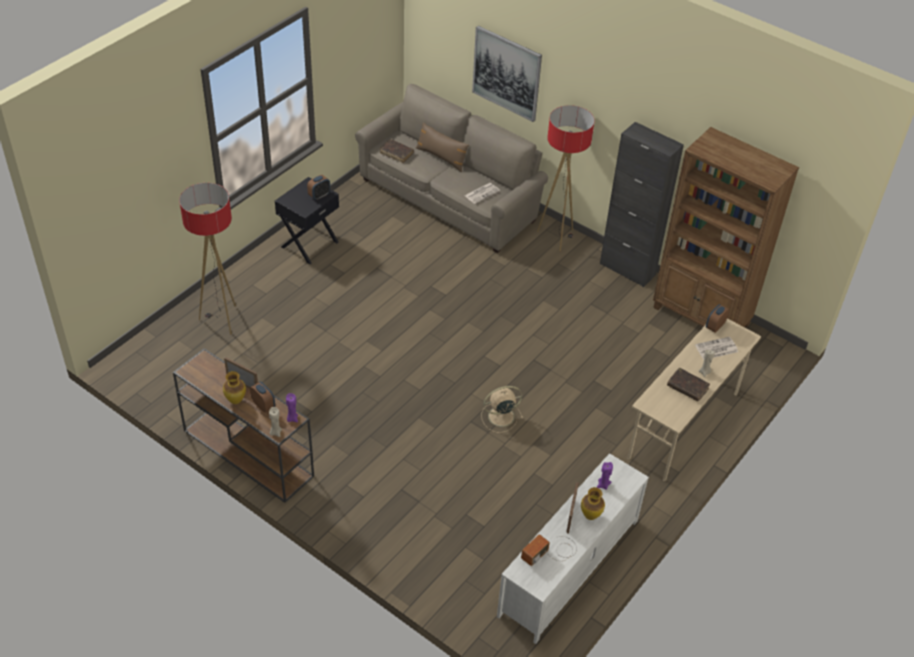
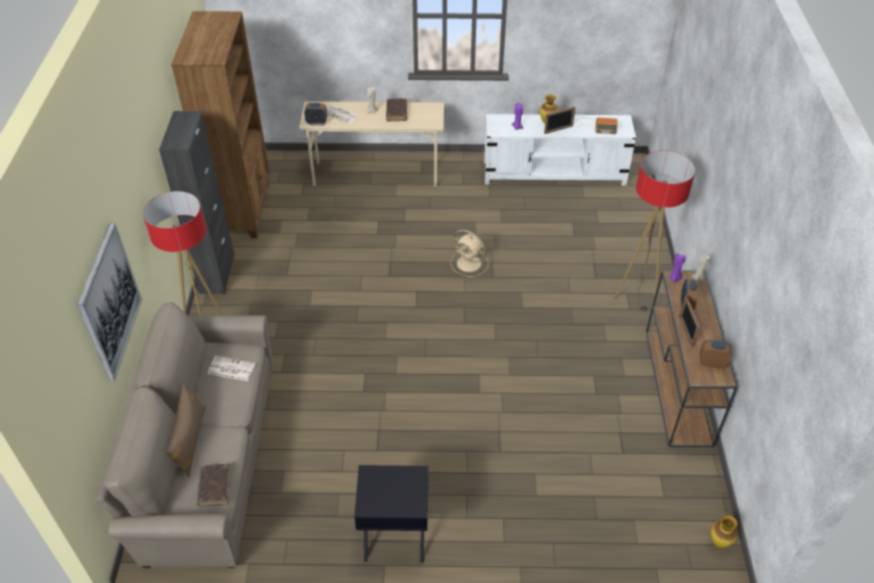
camera: 125 degrees left, 0 degrees up
(221, 319) = (575, 528): floor lamp -> floor lamp (637, 297)
(235, 401) = (705, 323): vase -> vase (720, 543)
(319, 195) = (378, 480): alarm clock -> alarm clock (712, 363)

